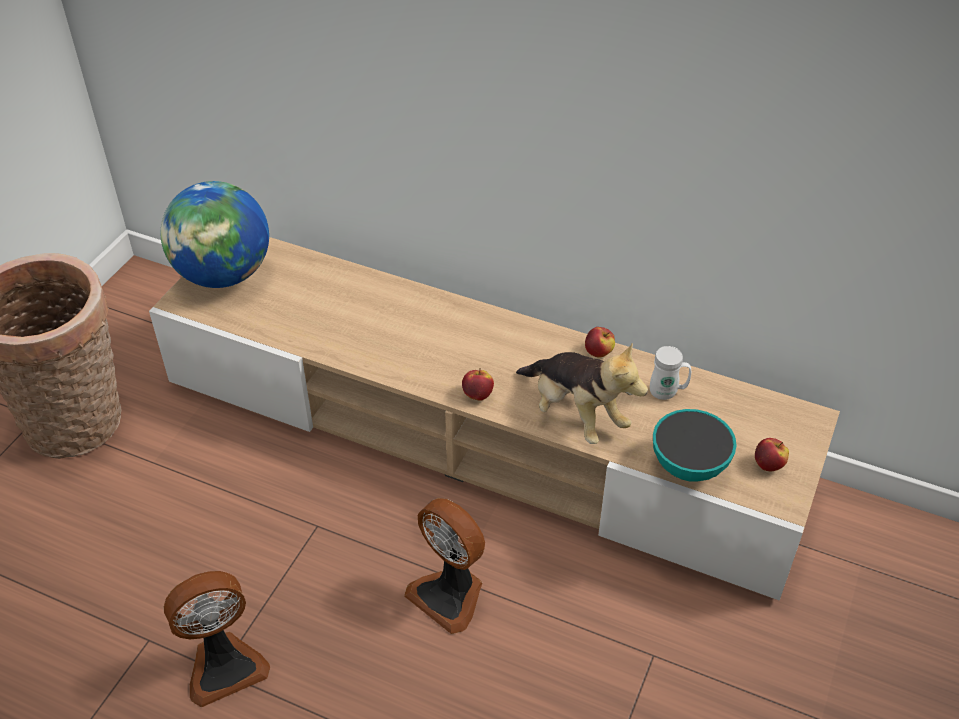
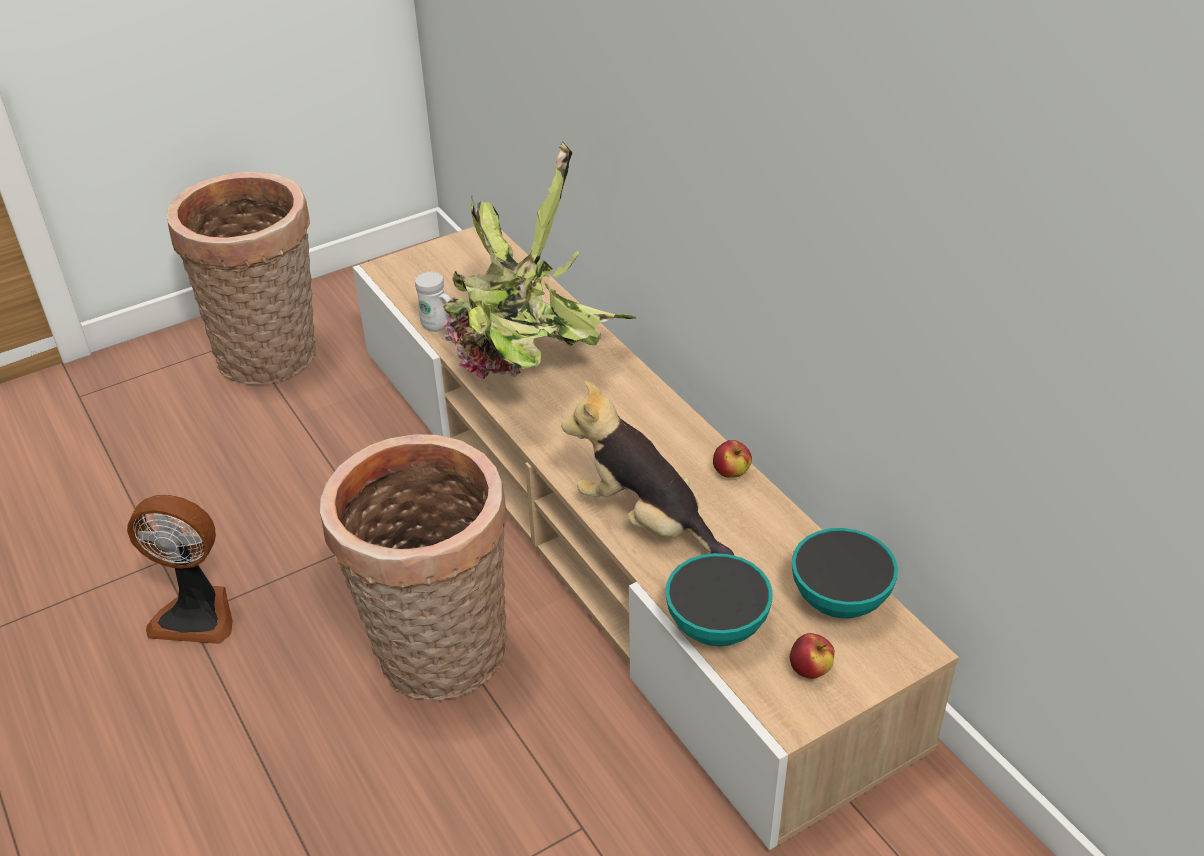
camera: 35 degrees right, 5 degrees down
(224, 275) = (442, 260): globe -> none
(383, 336) = (530, 368): none -> potted plant
(450, 594) = (438, 658): fan -> basket
(477, 395) = (566, 459): apple -> none
(575, 414) = (646, 520): plush toy -> plush toy turned 135 degrees clockwise
(668, 392) = (767, 545): white mug -> white mug (439, 327)
(743, 409) = (839, 600): none -> bowl

